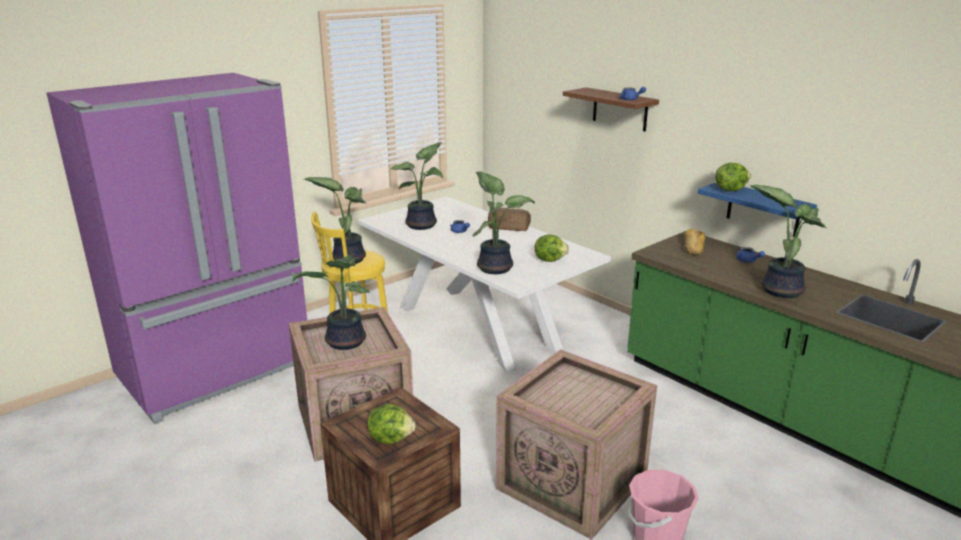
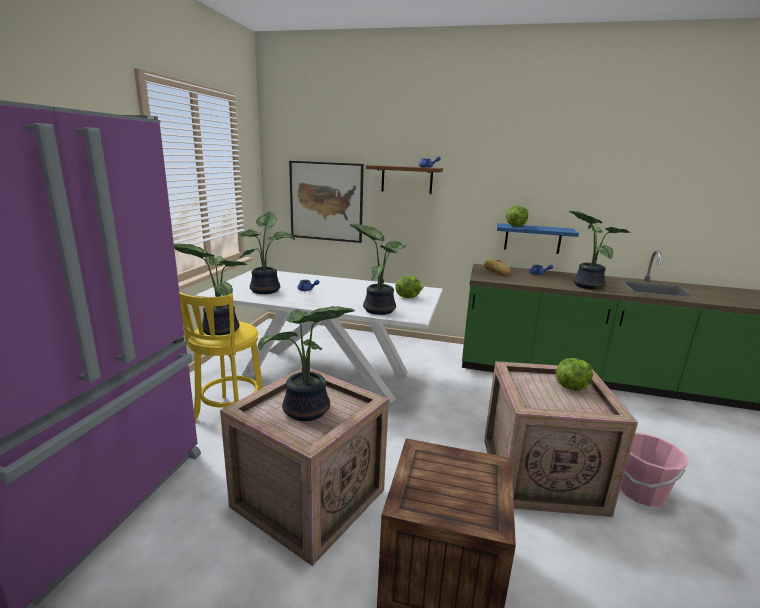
camera: 35 degrees left, 5 degrees down
(391, 438) = (474, 497): lettuce -> lettuce (571, 387)
(509, 227) = (341, 281): bread -> none
(539, 125) = (326, 201): none -> picture

